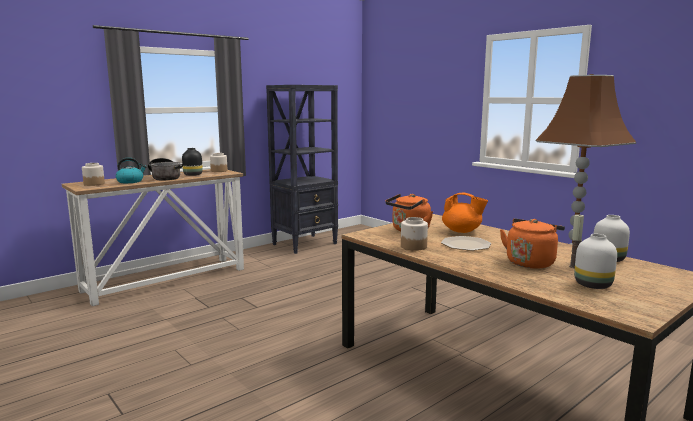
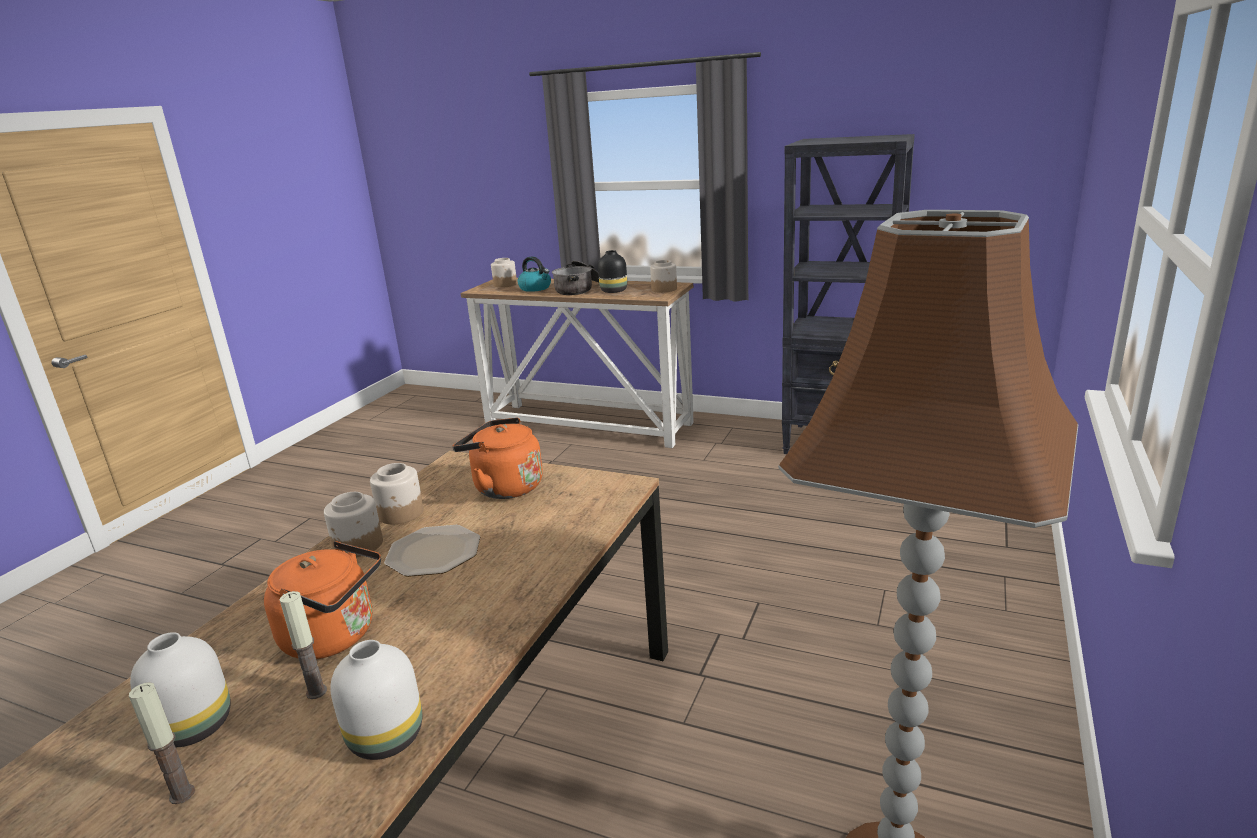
camera: 65 degrees right, 10 degrees up
(442, 255) = (358, 545): none -> jar
(462, 231) = (532, 531): orange teapot -> none
(638, 286) = (182, 794): none -> candle

